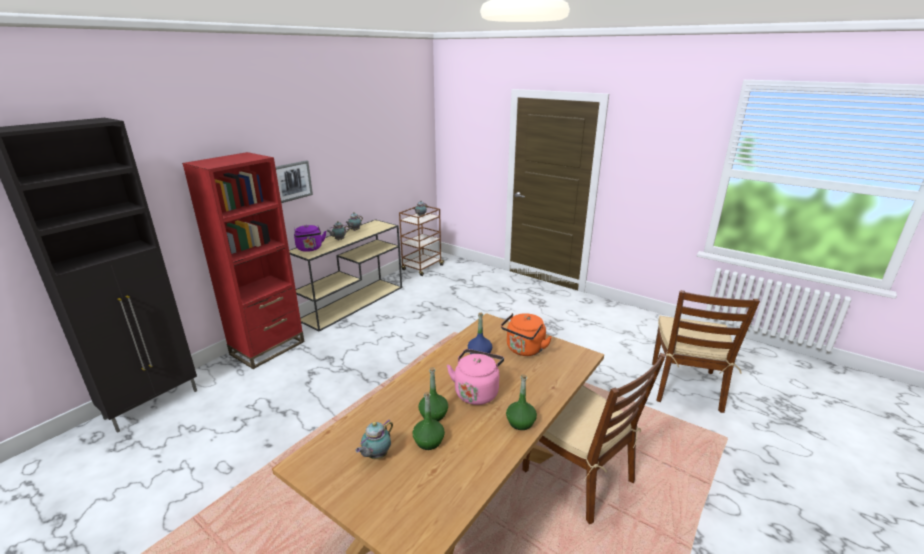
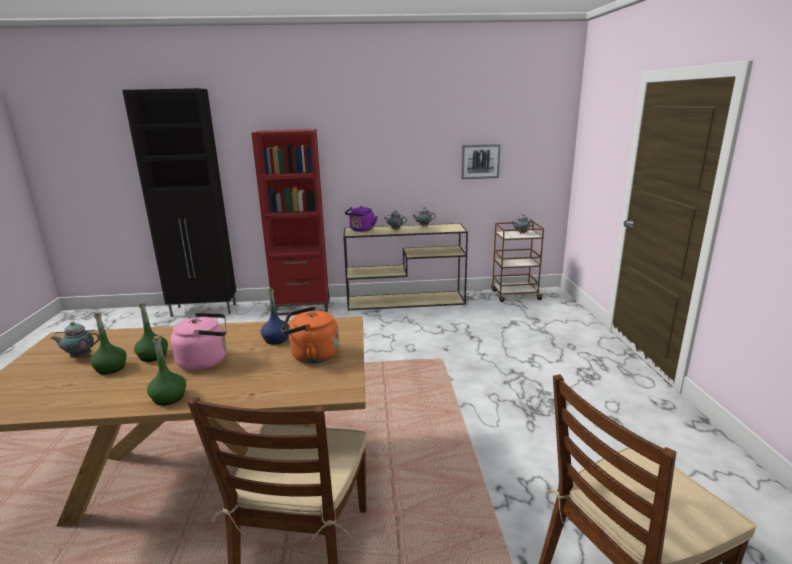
camera: 50 degrees right, 5 degrees down
(292, 181) = (362, 163): picture -> picture (480, 161)

